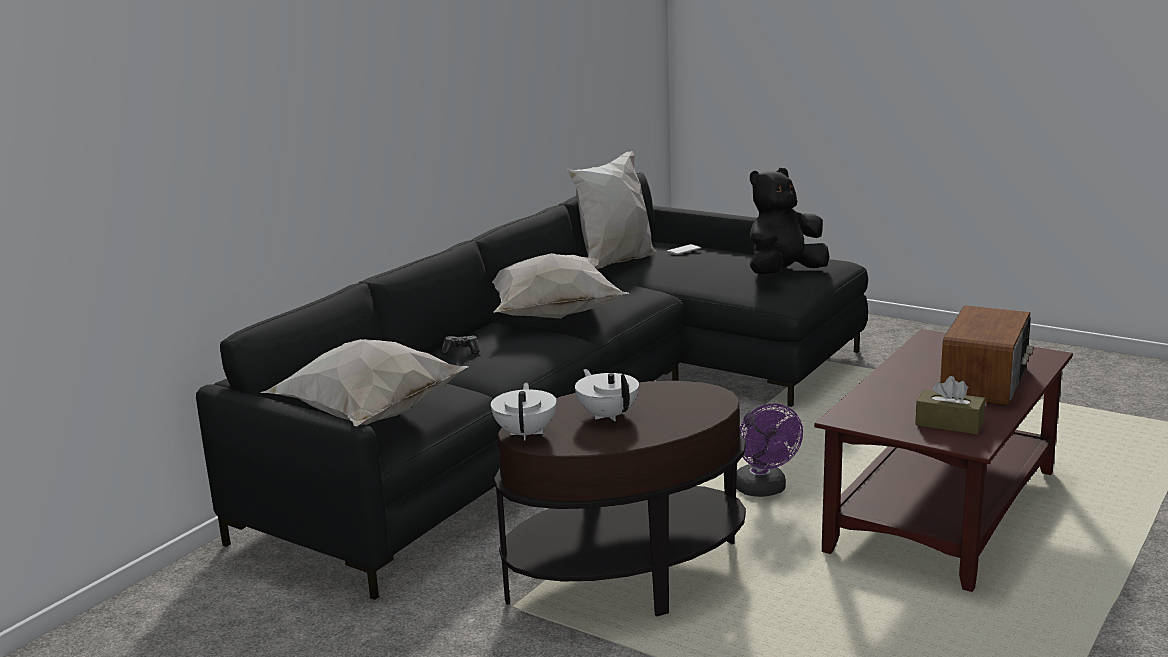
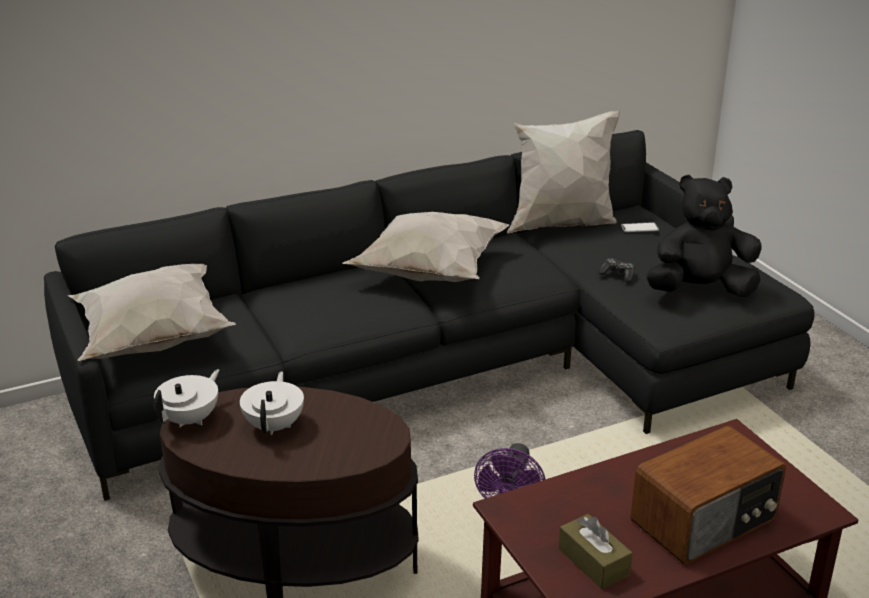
camera: 30 degrees right, 10 degrees up
(461, 351) = (303, 291): game controller -> game controller (617, 274)

